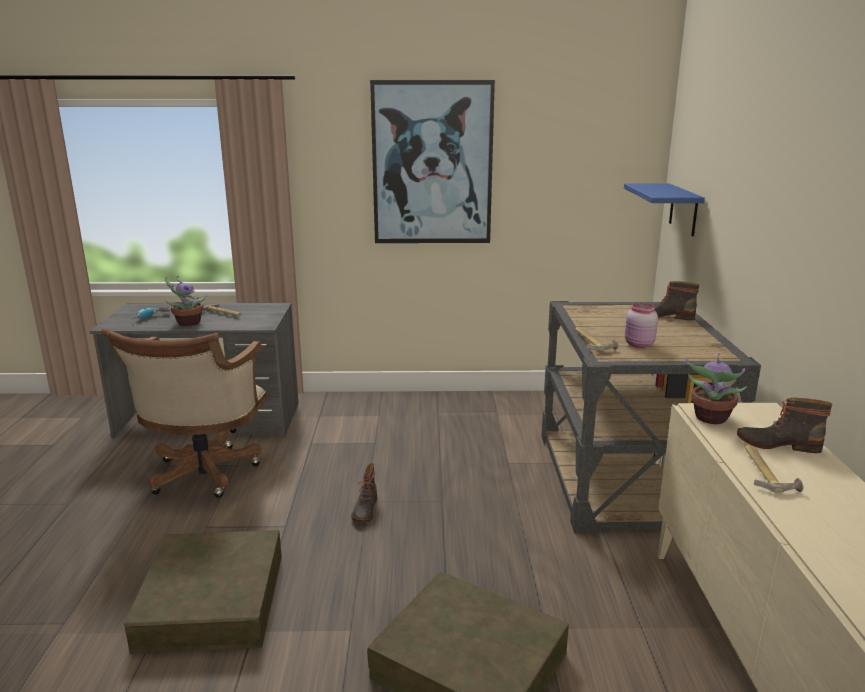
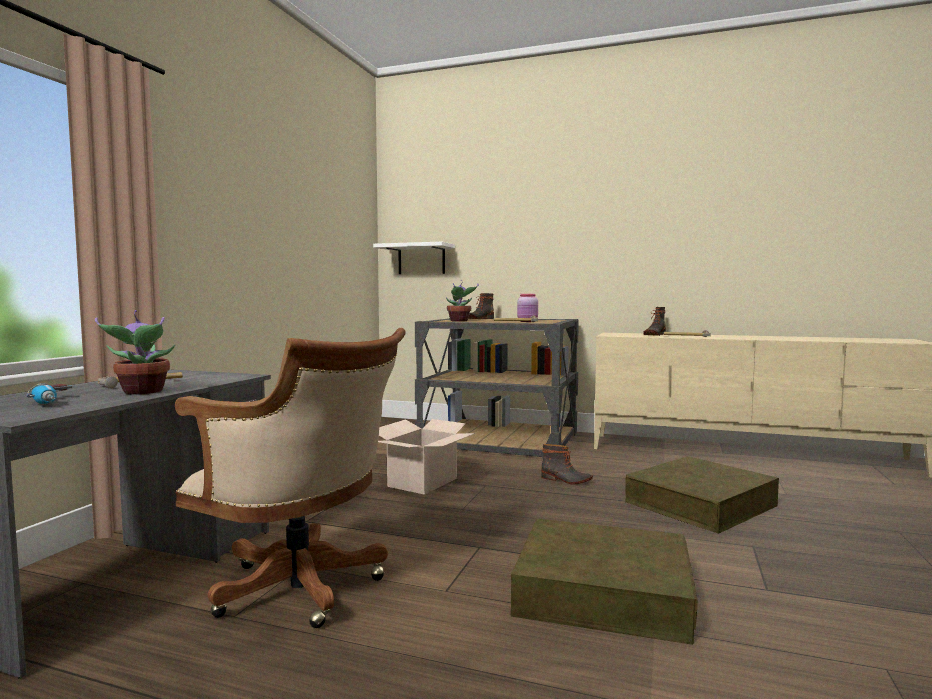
camera: 70 degrees left, 15 degrees down
(364, 510) = (477, 511): boot -> boot (566, 480)
(428, 466) = (422, 482): none -> cardboard box
(432, 164) = (263, 209): picture -> none
(683, 210) = (421, 259): blue shelf -> white shelf
(710, 418) = (620, 335): potted plant -> potted plant (459, 321)

